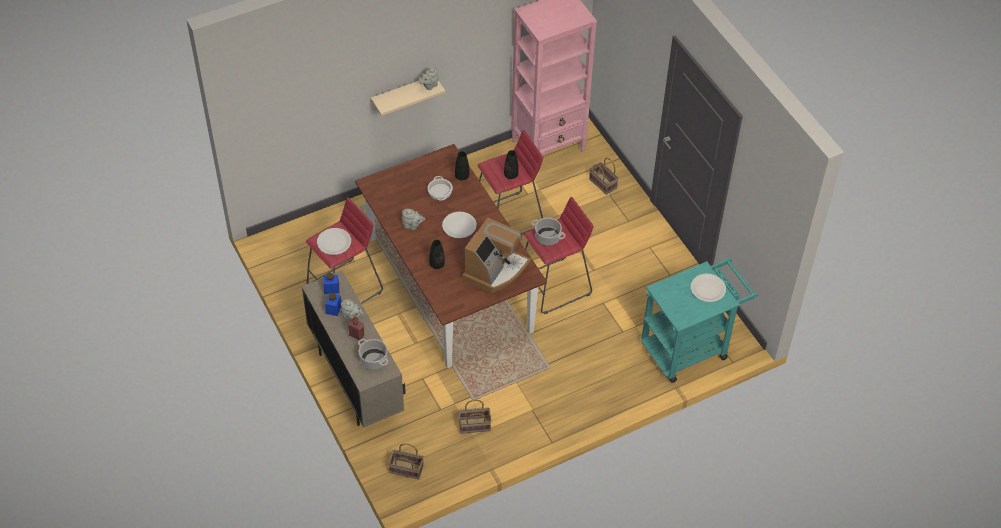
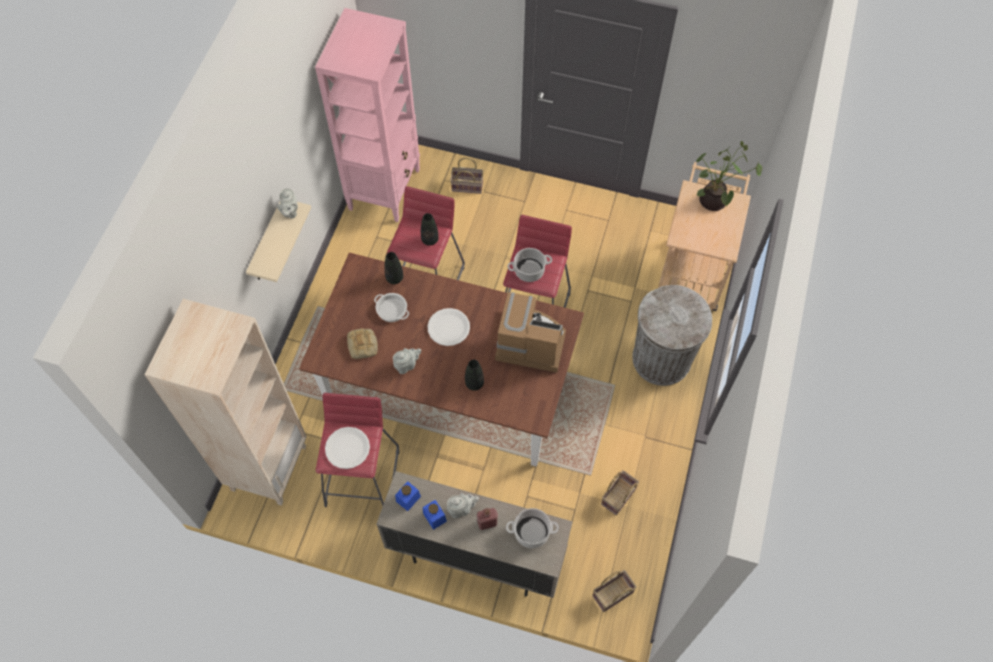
camera: 45 degrees left, 10 degrees up
(302, 240) = (268, 467): none -> beige bookcase
(402, 196) = (363, 345): none -> bread
(495, 270) = (530, 341): coffee machine -> coffee machine turned 60 degrees counterclockwise
(599, 379) = (661, 359): none -> grey trash can
(690, 347) = (693, 268): turquoise cart -> beige cart
(708, 288) = (713, 203): white plate -> potted plant

